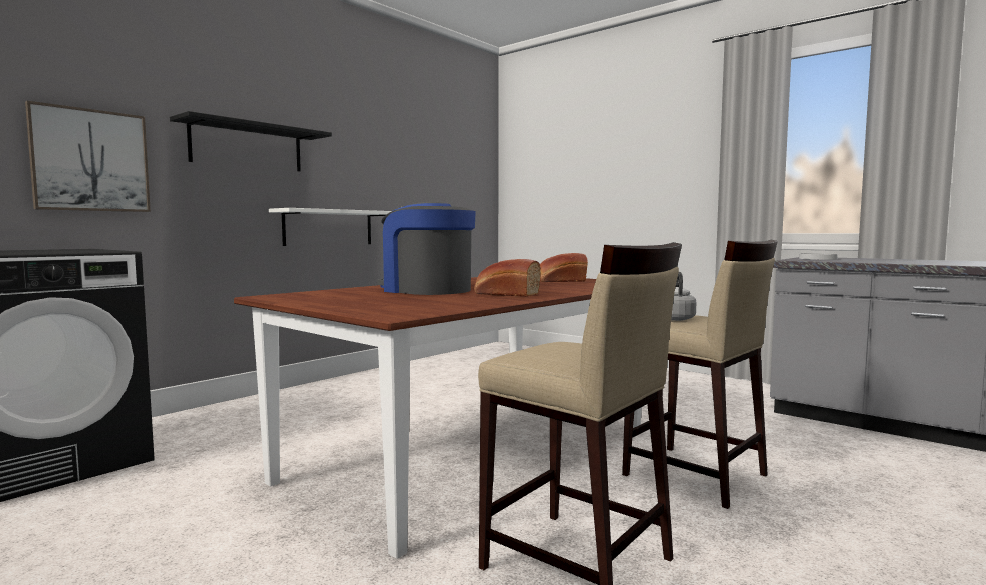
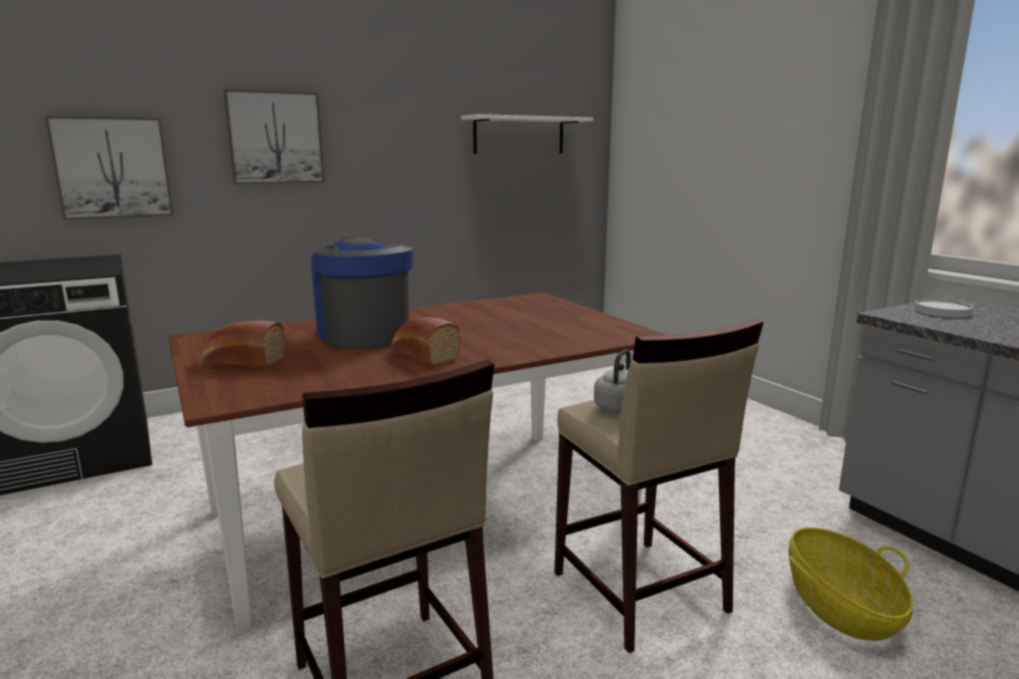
camera: 20 degrees right, 10 degrees up
(247, 147) = (275, 138): black shelf -> picture
(328, 227) = (375, 219): white shelf -> white shelf (519, 135)
(560, 281) = (555, 320): bread -> bread (242, 361)
(827, 461) = (840, 607): none -> basket

